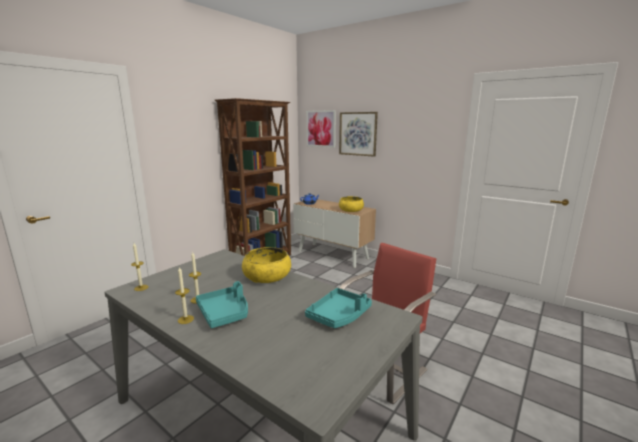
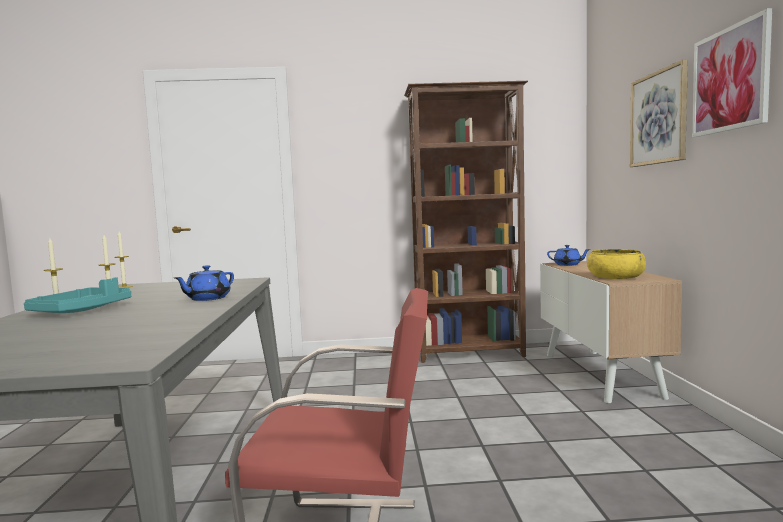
camera: 50 degrees right, 10 degrees down
(267, 276) = (207, 298): yellow bowl -> blue teapot
(321, 128) = (610, 124): picture -> picture (730, 79)
(339, 315) = (109, 338): turquoise tray -> none

